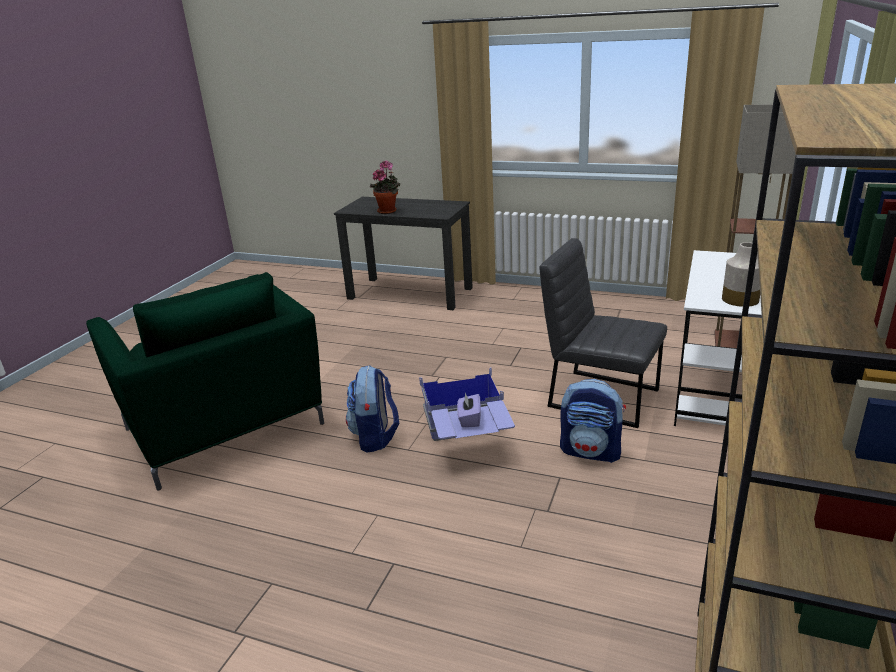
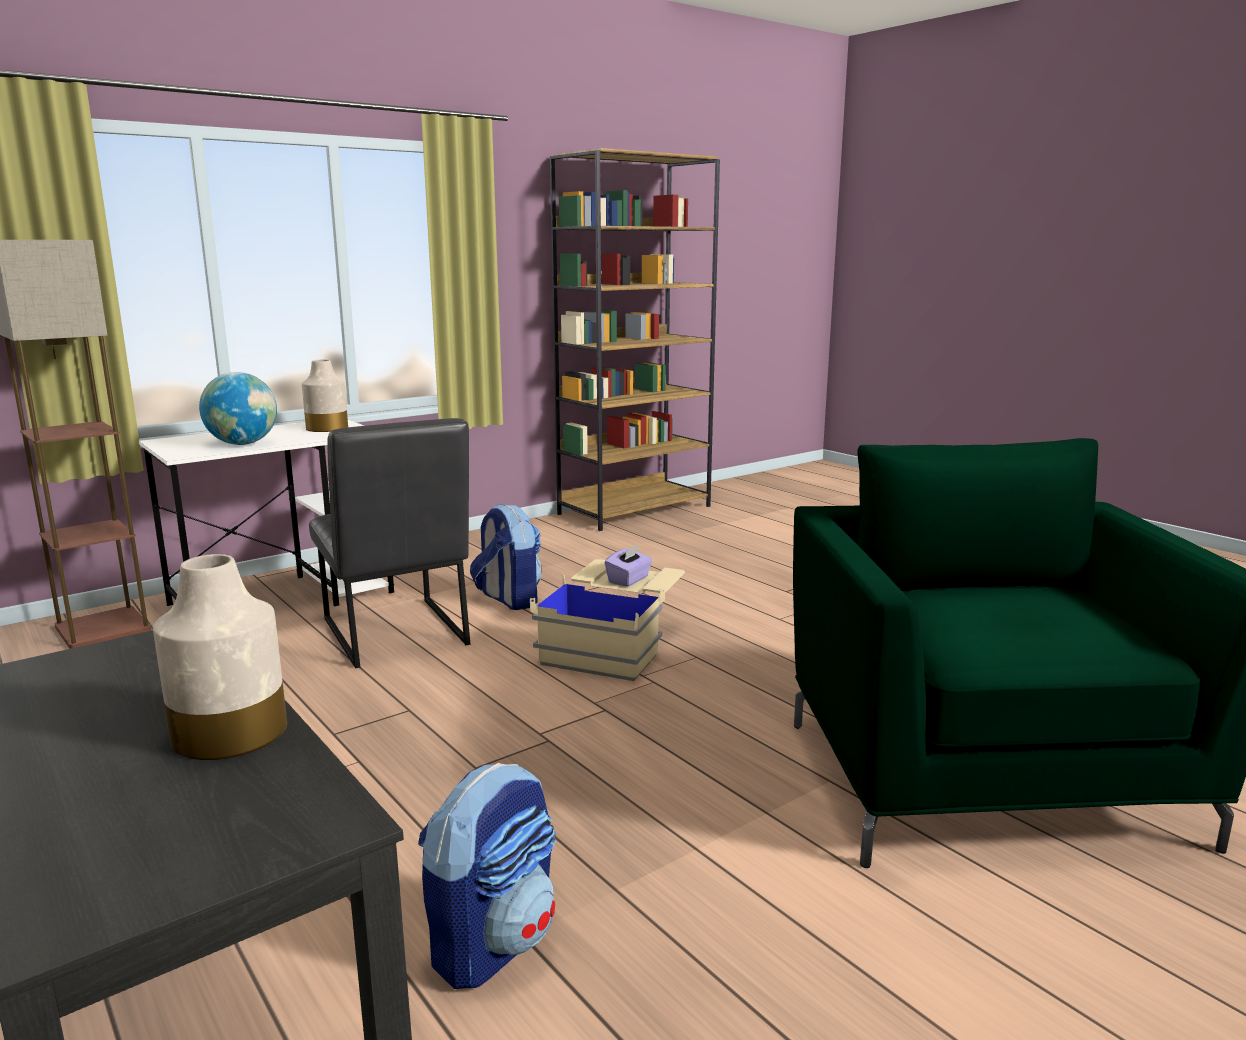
camera: 150 degrees left, 10 degrees down
(375, 437) = (727, 682): backpack -> backpack (493, 942)
(388, 211) = (228, 731): potted plant -> beige vase
(467, 439) = (614, 645): blue storage box -> beige storage box
(716, 270) = (243, 444): none -> globe

